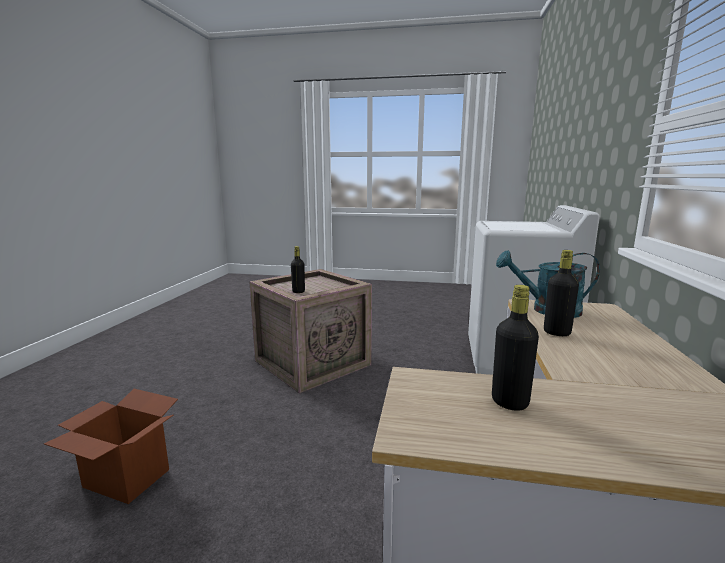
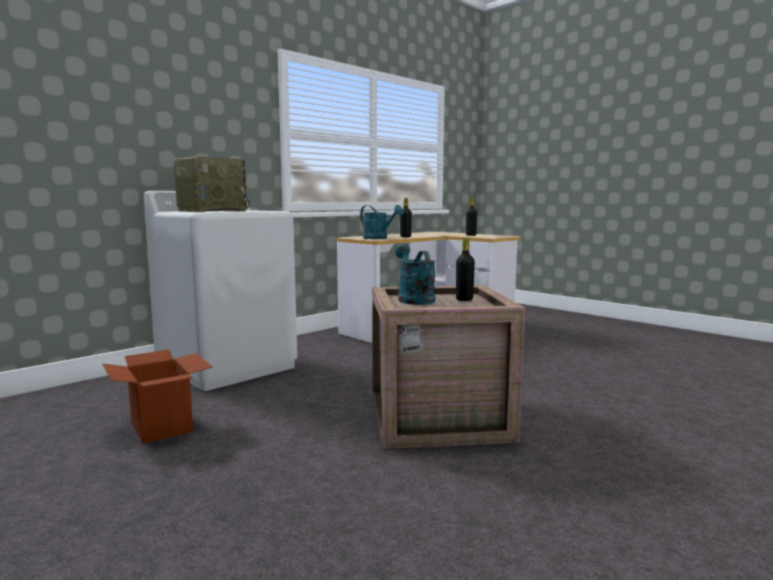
camera: 145 degrees left, 5 degrees down
(126, 478) = (639, 380): cardboard box -> cardboard box (162, 427)
(331, 286) = (413, 299): none -> turquoise watering can
(517, 224) = (213, 211): none -> radio

